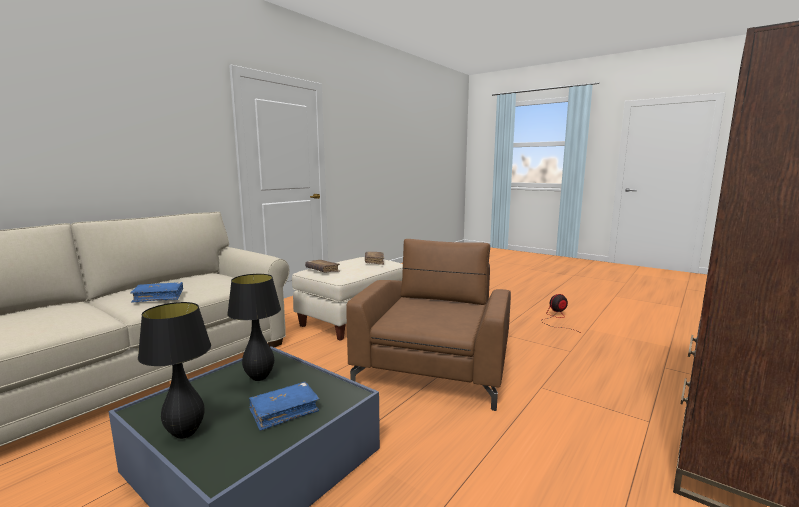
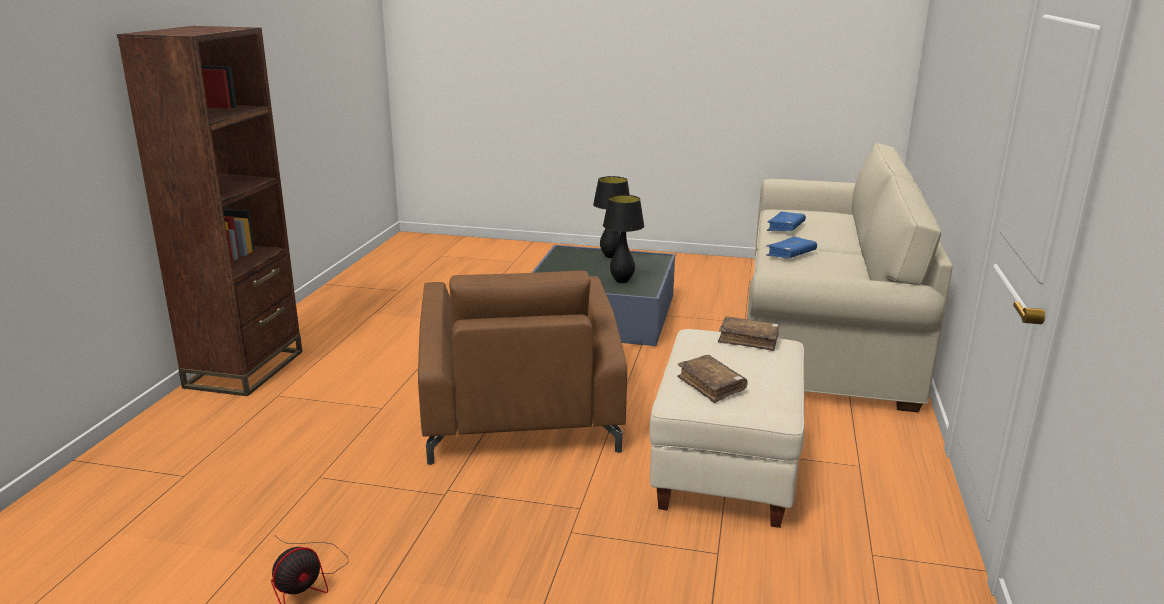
camera: 155 degrees right, 10 degrees up
(284, 411) = (571, 270): blue book -> blue book (785, 228)

